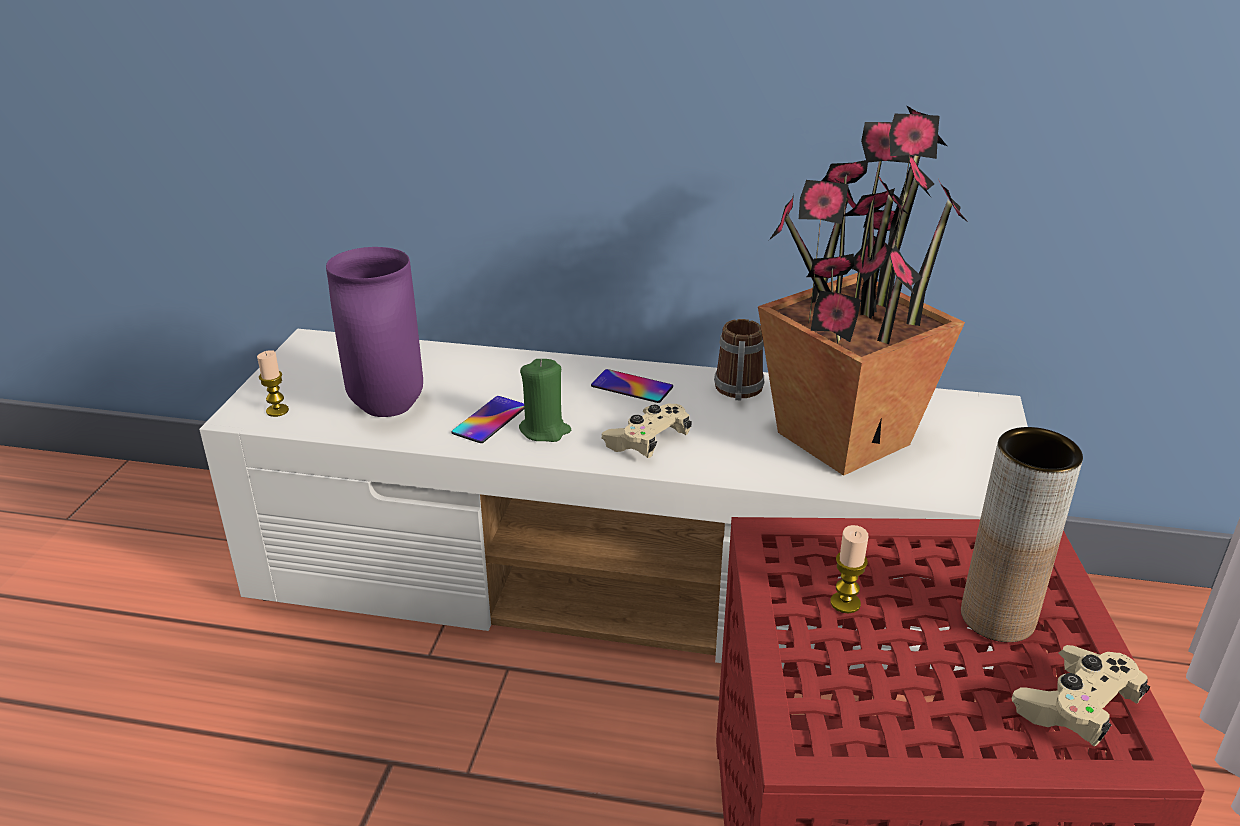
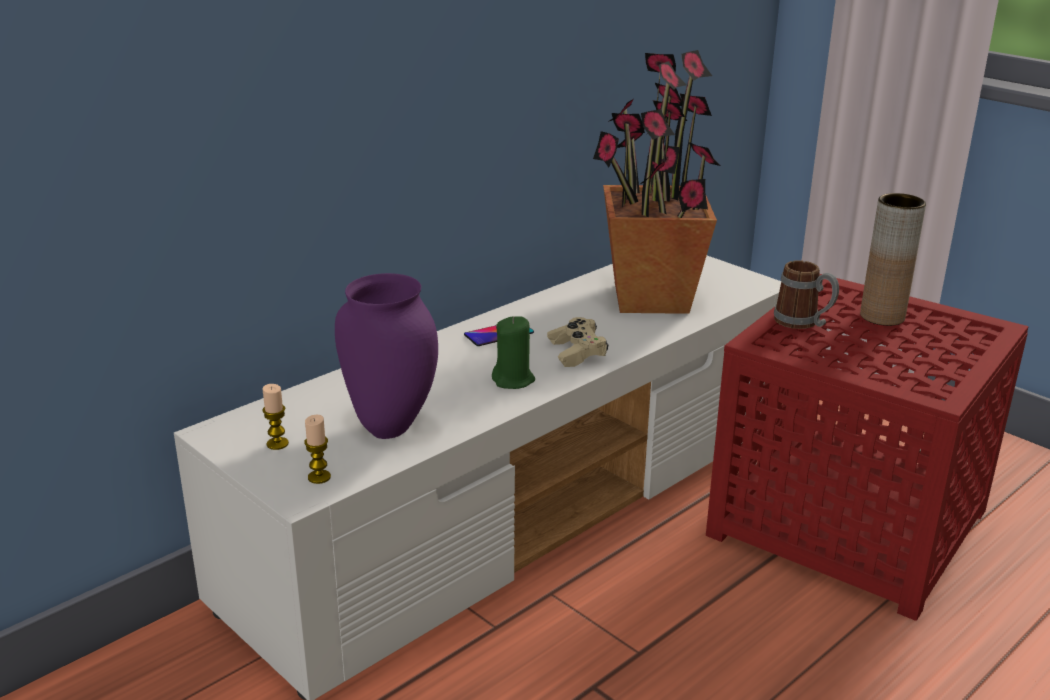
camera: 55 degrees left, 5 degrees down
(489, 420) = (470, 395): phone -> none
(738, 392) = (556, 306): mug -> mug (803, 323)
(845, 603) = (836, 345): candle -> candle (277, 444)
(1076, 707) = (960, 327): beige game controller -> none

